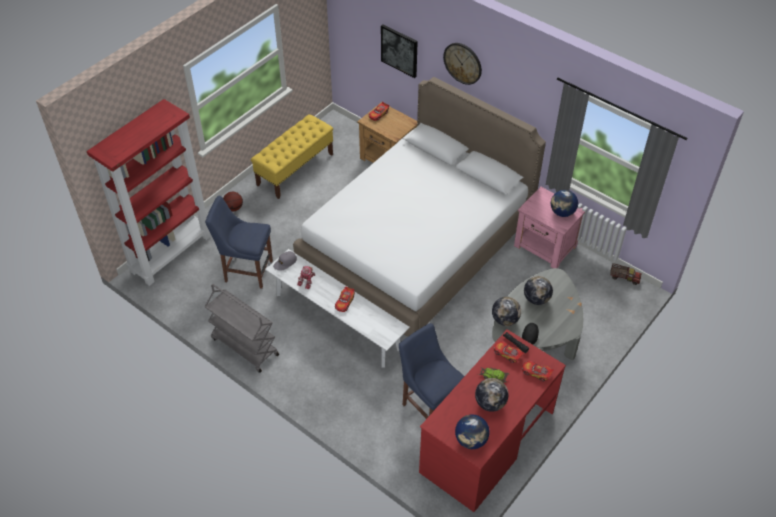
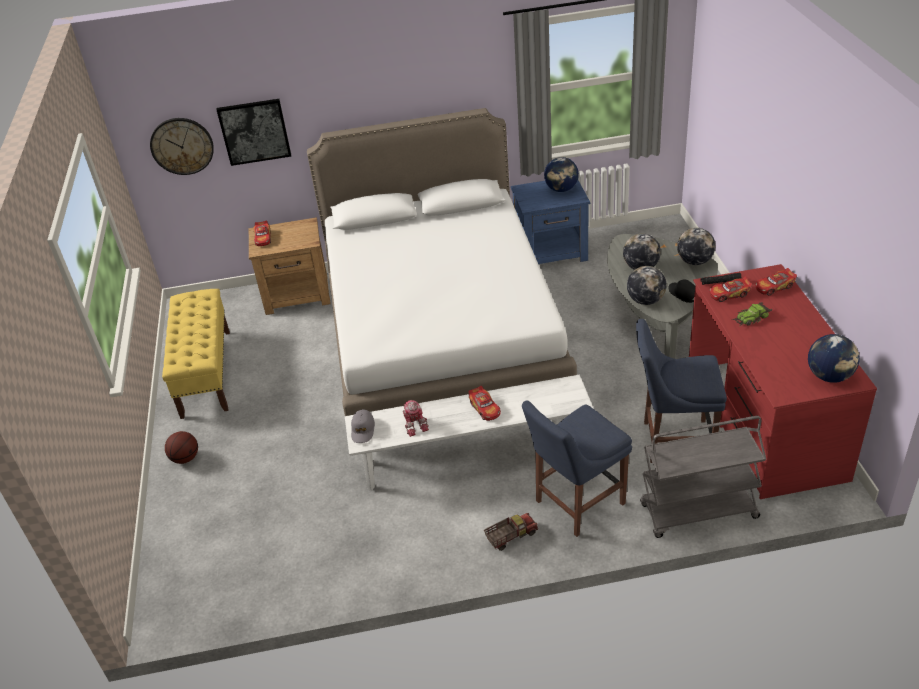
camera: 45 degrees left, 10 degrees down
(171, 253) = (171, 562): red bookcase -> none
(244, 346) = (413, 566): grey cart -> grey cart (698, 512)
(246, 270) = (297, 499): blue chair -> blue chair (576, 504)
(463, 63) = (357, 87): wall clock -> wall clock (182, 146)
(490, 403) = (787, 337): globe -> globe (694, 261)
(545, 247) = (552, 252): pink nightstand -> blue nightstand
(624, 277) = (645, 226): toy truck -> toy truck (511, 536)

